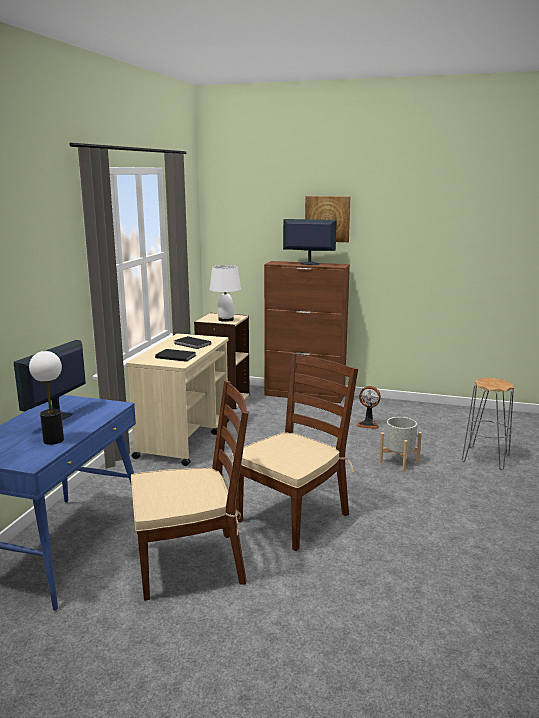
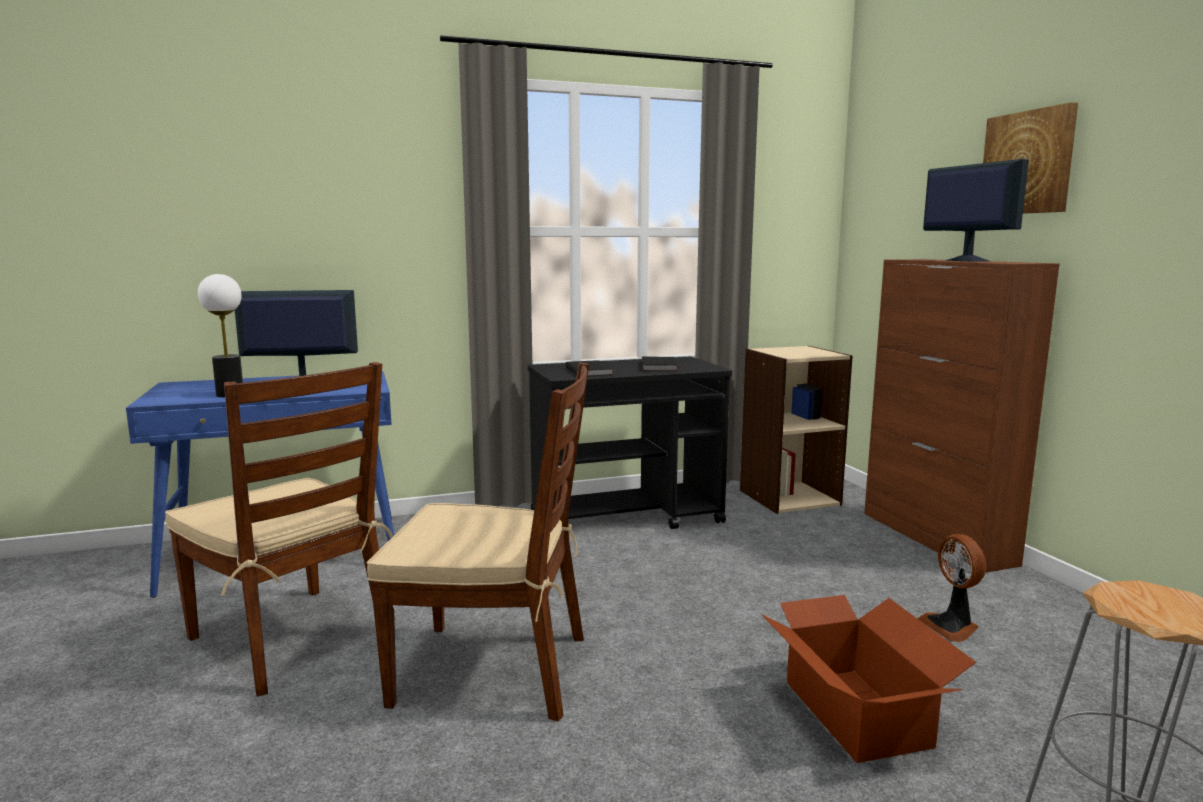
camera: 55 degrees right, 5 degrees down
(184, 439) = (627, 518): beige cart -> black cart
(225, 319) = (795, 353): white table lamp -> none
(399, 461) = (856, 712): grey planter -> cardboard box

